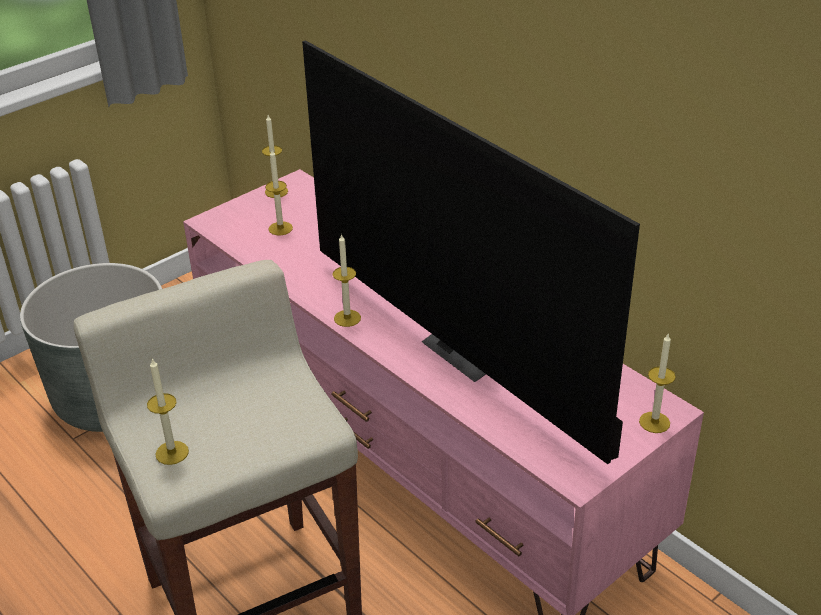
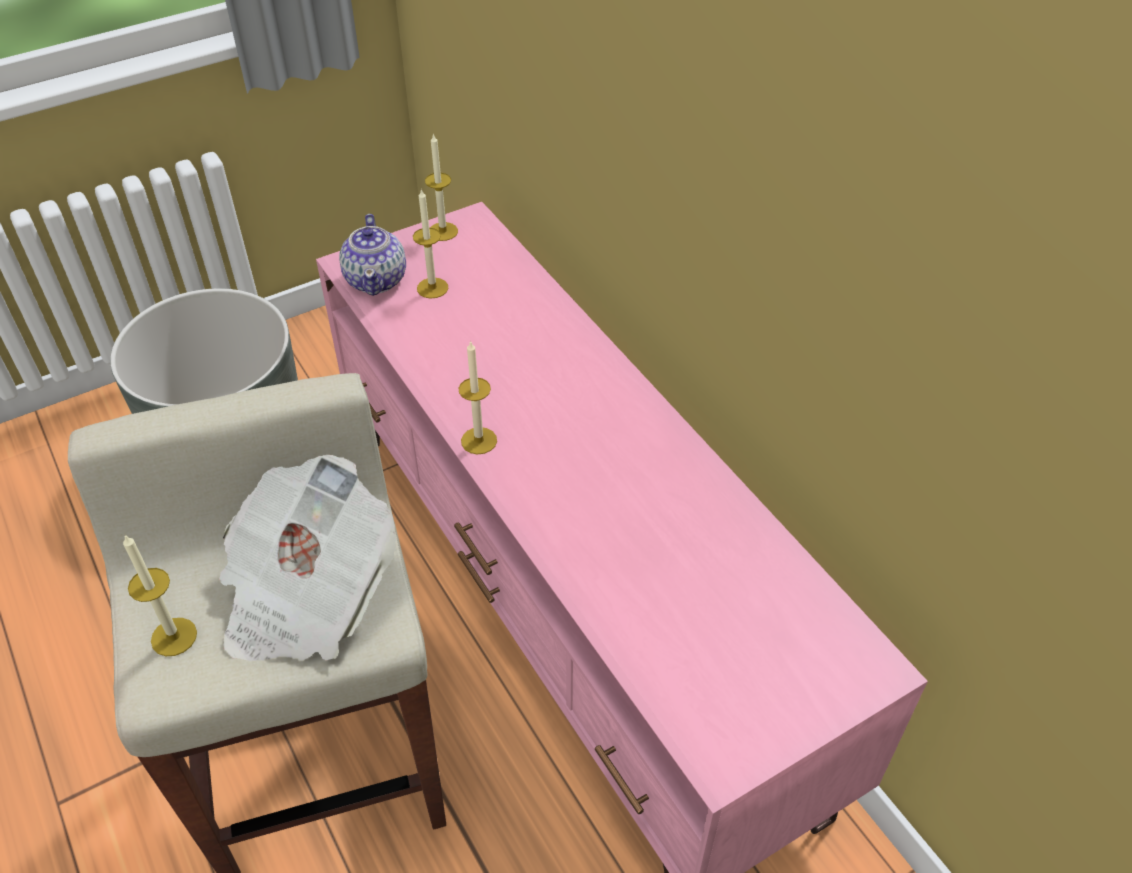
camera: 10 degrees right, 10 degrees up
(235, 228) = (376, 279): none -> teapot
(260, 413) = (307, 593): none -> newspaper
(469, 350) = (625, 519): television -> none
(654, 422) = (852, 686): candle -> none

